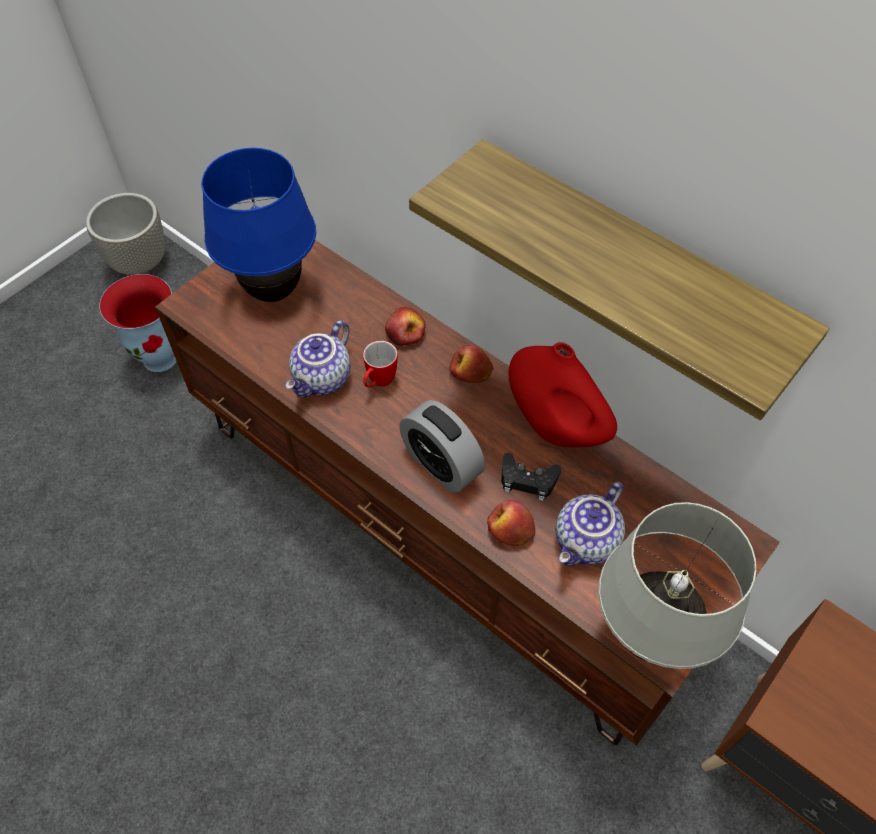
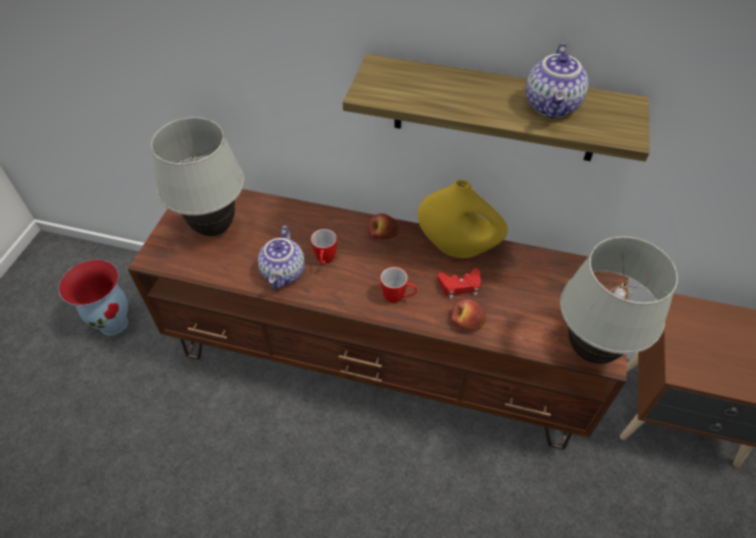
camera: 25 degrees left, 5 degrees down
(139, 262) = (63, 262): grey planter -> none
(273, 291) = (214, 228): blue table lamp -> white table lamp
(405, 332) = (325, 223): apple -> none
(441, 464) = (398, 298): alarm clock -> mug
(527, 480) = (460, 286): black game controller -> red game controller
(556, 428) = (458, 247): red vase -> yellow vase
(587, 542) = (519, 309): teapot -> teapot (553, 106)

